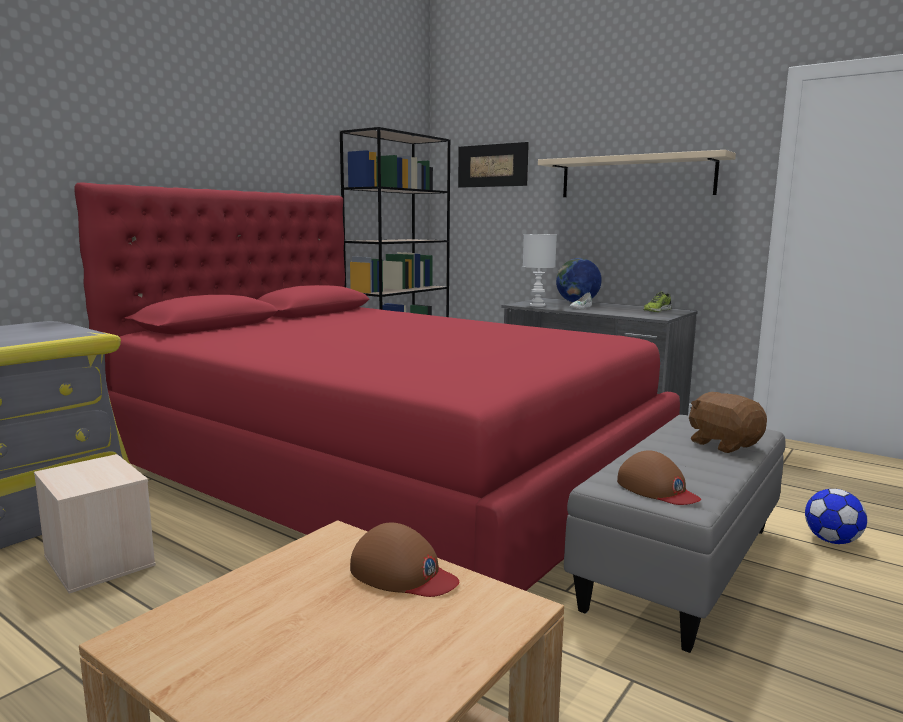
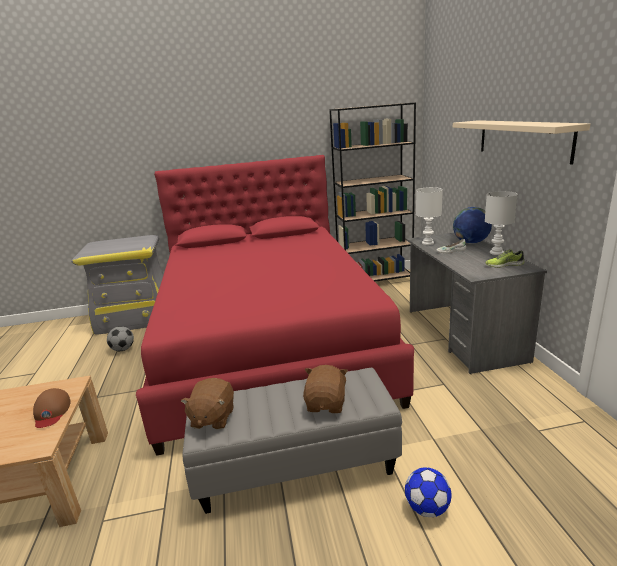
camera: 45 degrees right, 10 degrees up
(97, 560) = (123, 349): beige storage box -> football
(492, 165) = (448, 120): picture -> none
(624, 306) = (497, 253): none -> white table lamp
(657, 489) = (212, 418): brown cap -> brown plush toy

